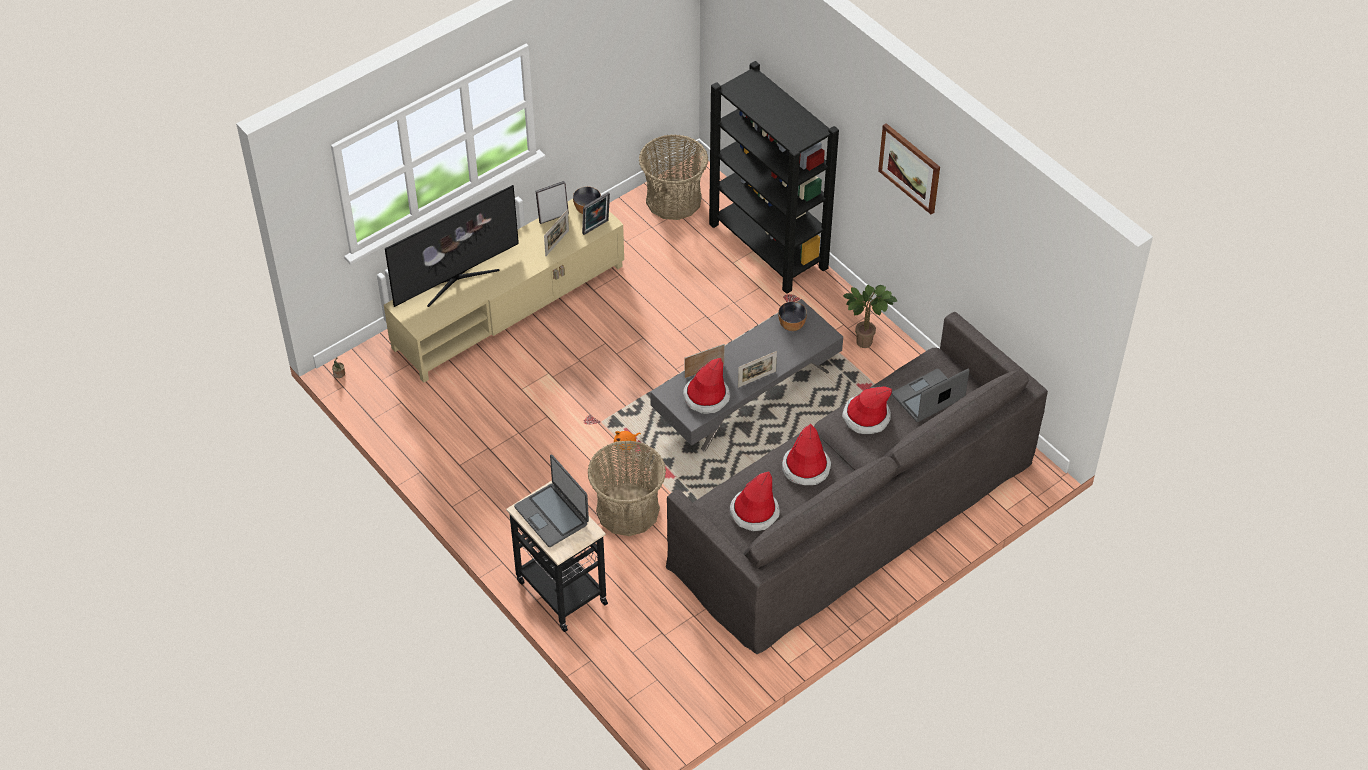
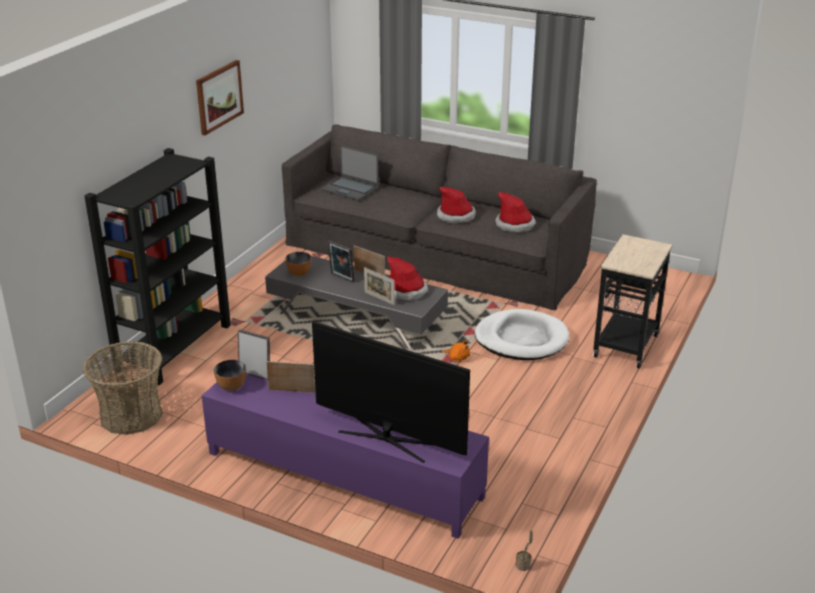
camera: 115 degrees left, 20 degrees down
(510, 306) = (342, 474): beige tv stand -> purple tv stand
(552, 515) = (634, 257): laptop -> none
(553, 217) = (254, 405): picture frame -> picture frame (341, 278)
(628, 510) = (521, 339): basket -> white dog bed
(866, 341) = (263, 280): potted plant -> none
(866, 417) = (388, 205): hat -> none

